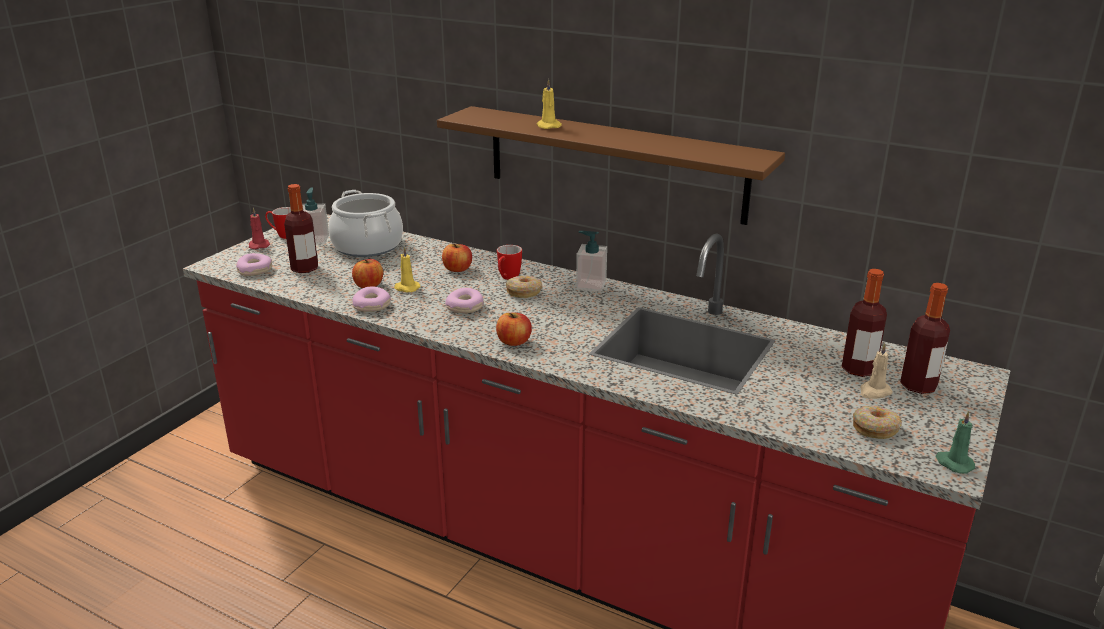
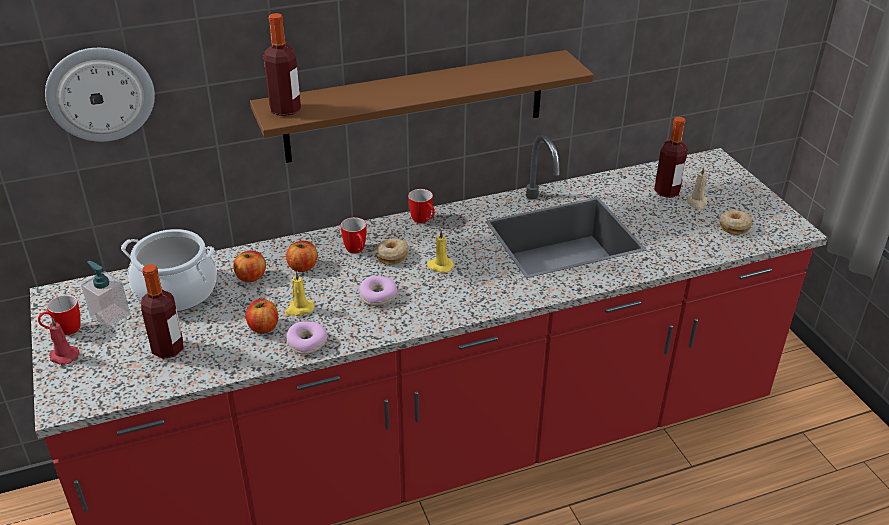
camera: 50 degrees left, 10 degrees up
(255, 270) = (123, 382): donut -> none
(370, 65) = (100, 94): none -> wall clock
(514, 342) = (467, 301): apple -> apple (251, 277)
(548, 126) = (370, 95): yellow candle -> yellow candle (439, 266)
(591, 285) = (423, 221): soap dispenser -> mug
(918, 386) = (706, 185): bottle -> bottle (285, 109)
(953, 463) = (790, 224): green candle -> none

